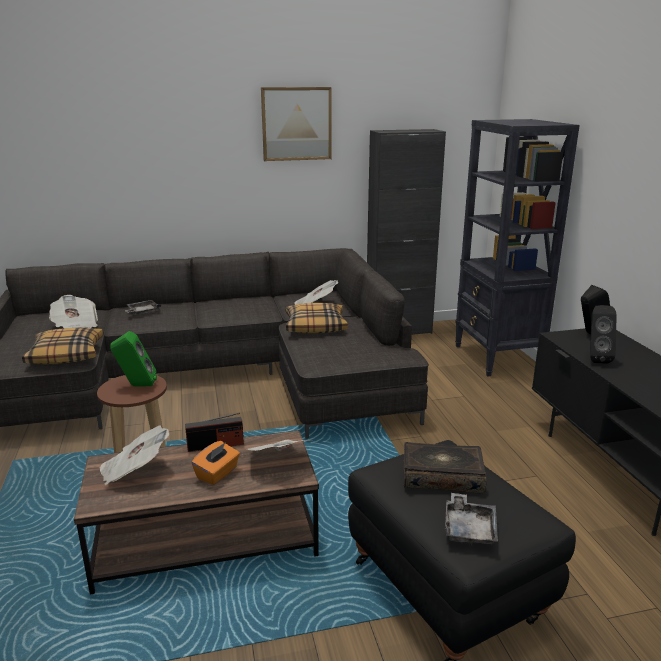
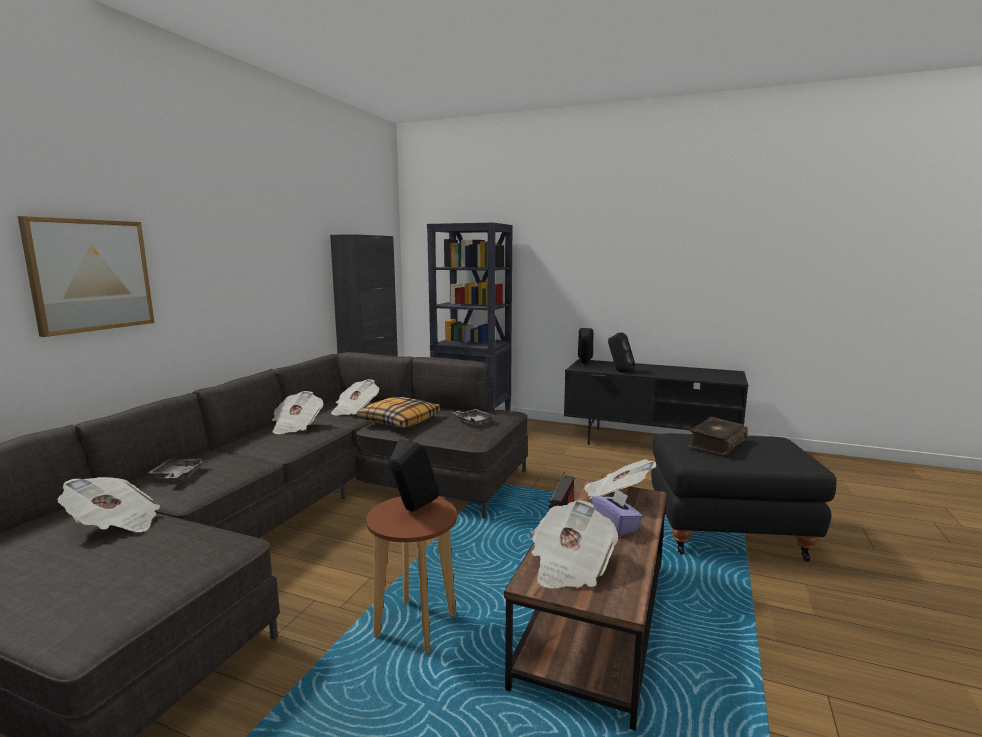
camera: 55 degrees left, 10 degrees down
(66, 354) = (198, 547): pillow -> none
(136, 386) = (412, 511): green speaker -> black speaker
(217, 474) = (616, 526): orange tissue box -> purple tissue box
(256, 303) = (296, 426): none -> newspaper
(296, 124) = (272, 224): picture -> picture (90, 275)
(469, 528) = (783, 453): grey tray -> grey tray (473, 422)

